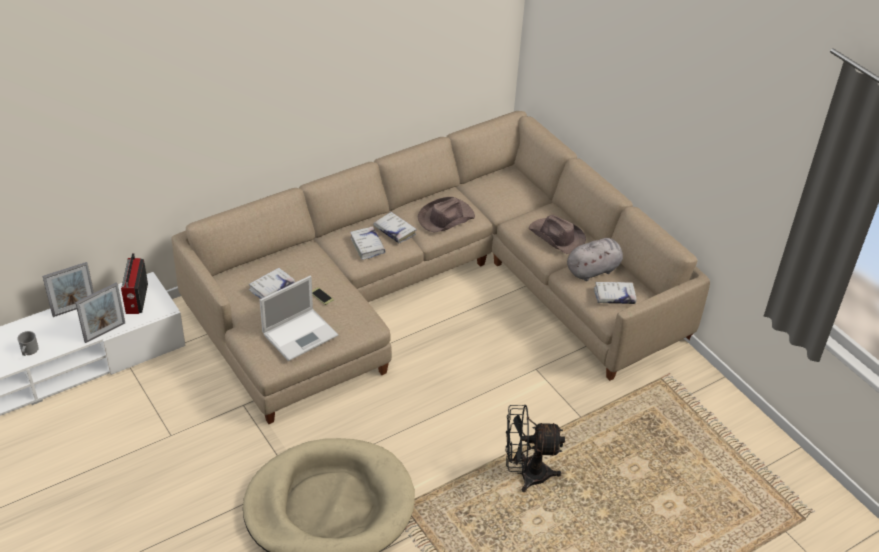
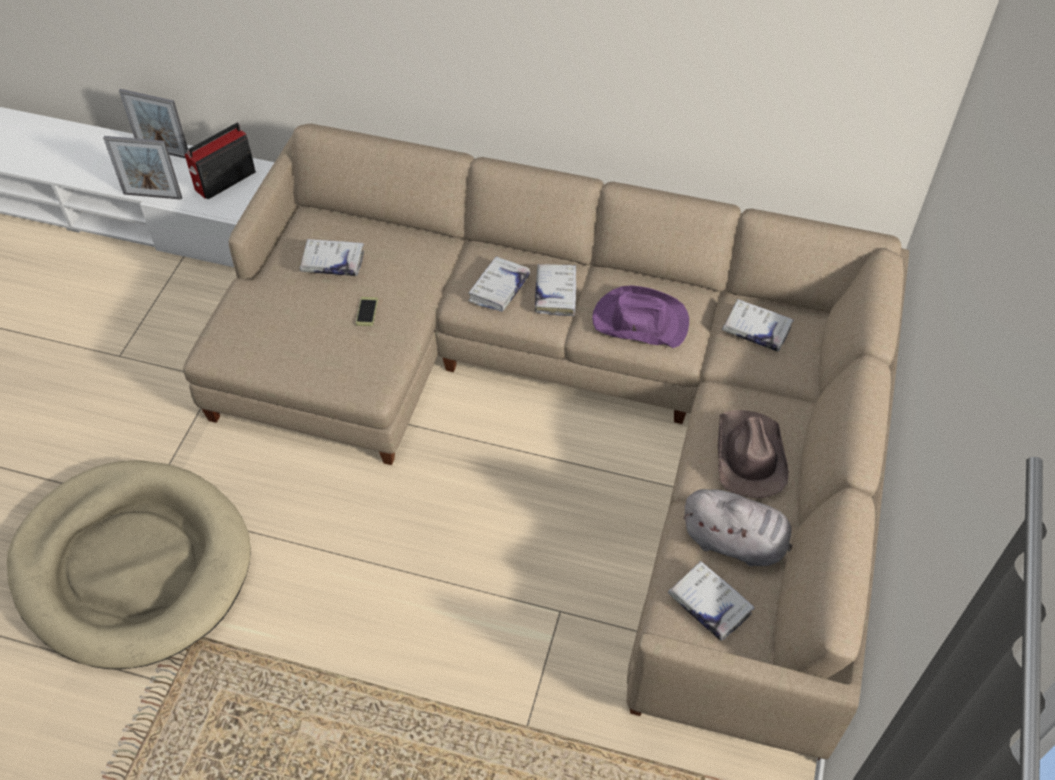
camera: 50 degrees right, 10 degrees up
(29, 351) = (73, 167): grey mug -> none
(301, 334) = (285, 339): laptop -> none
(445, 218) = (639, 321): brown hat -> purple hat
(495, 190) = (756, 330): none -> white book
(526, 474) = (363, 734): black fan -> none

